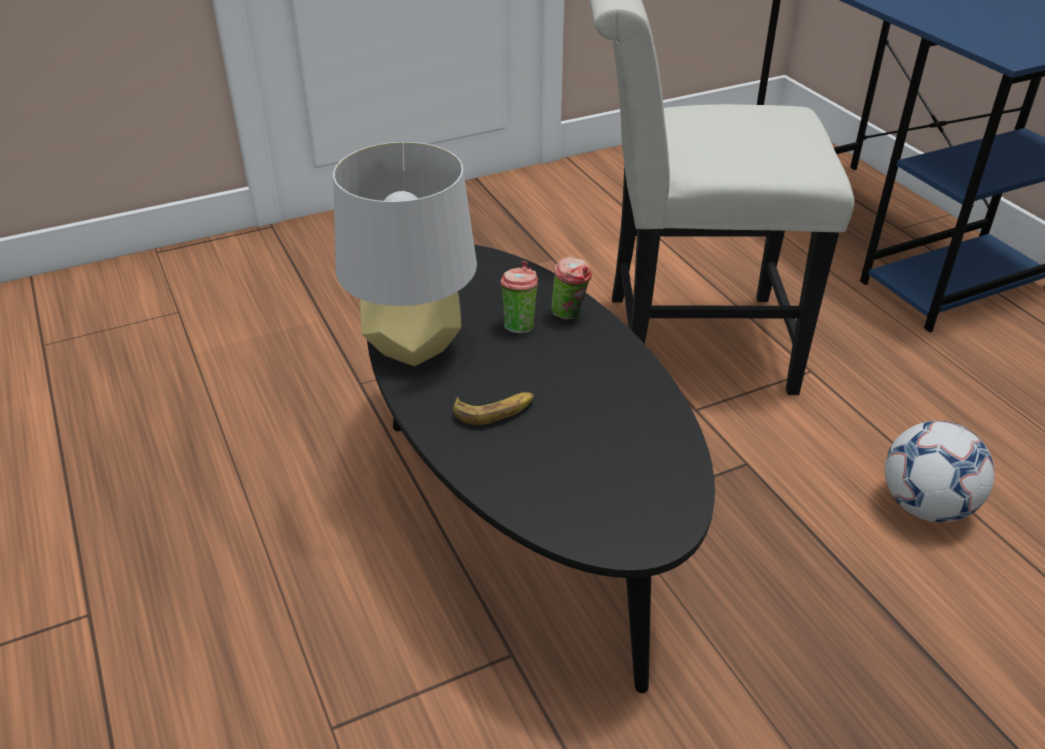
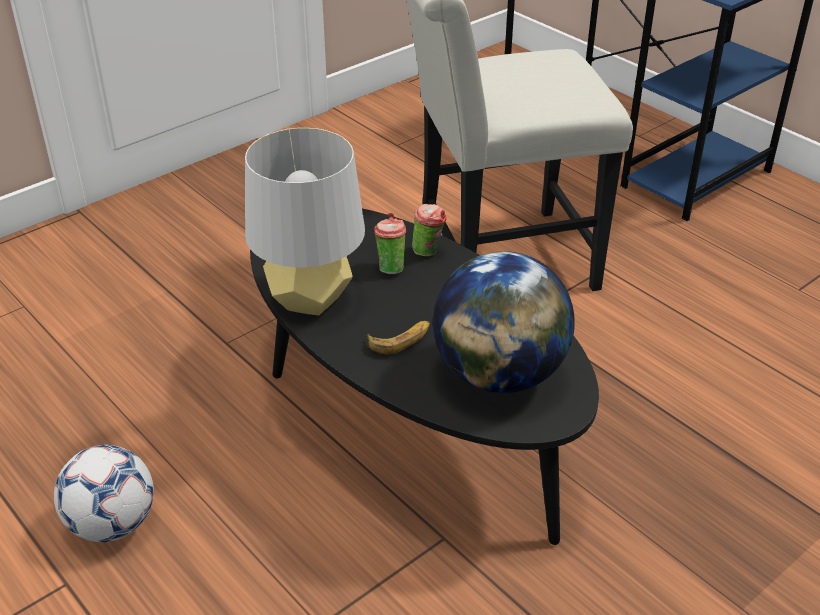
camera: 15 degrees left, 0 degrees up
(594, 473) = (499, 375): none -> globe
(925, 506) = (723, 361): football -> football (112, 524)

